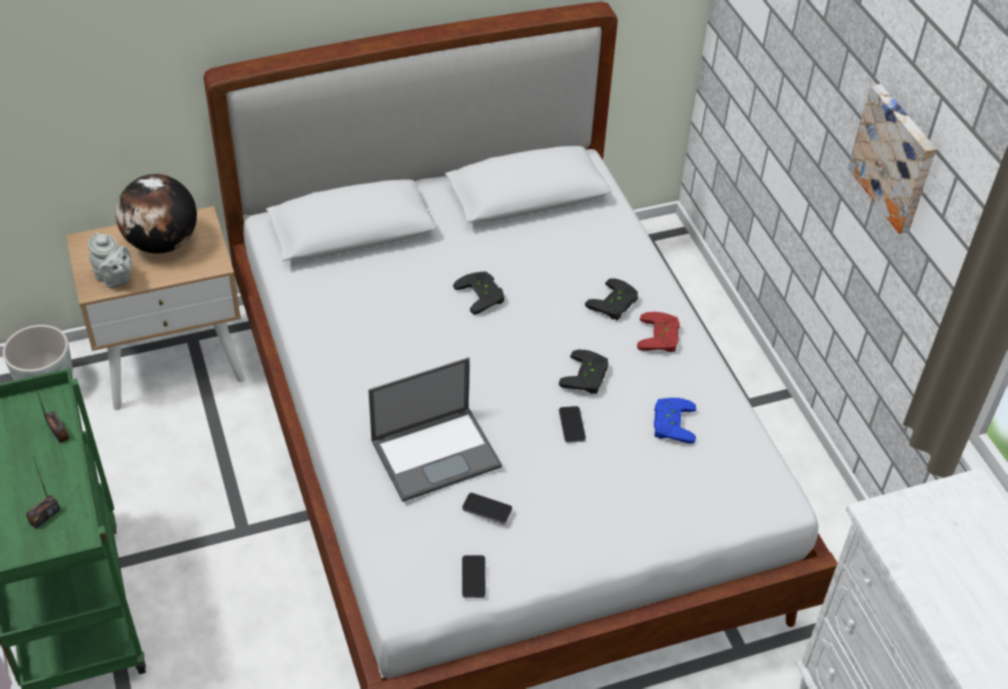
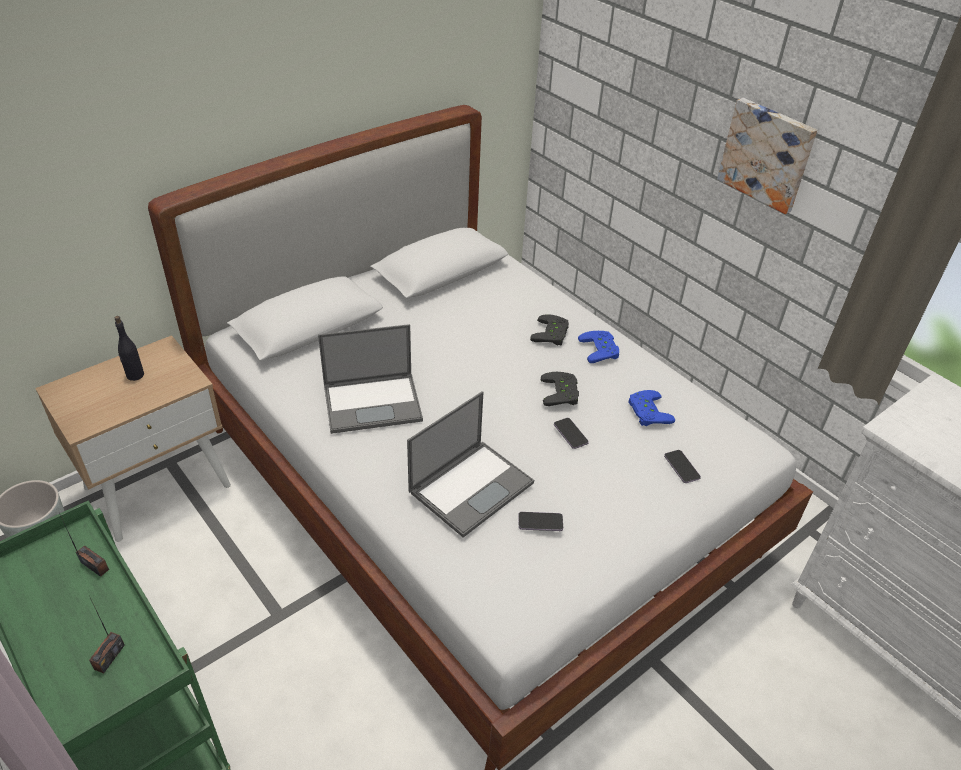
camera: 20 degrees left, 5 degrees down
(115, 279) = (99, 415): grey teapot -> none
(162, 243) = (135, 375): globe -> black bottle
(381, 335) = (373, 402): none -> laptop
(473, 577) = (559, 587): phone -> phone (681, 467)
(483, 294) = (443, 350): black game controller -> none
(661, 337) = (601, 349): red game controller -> blue game controller

